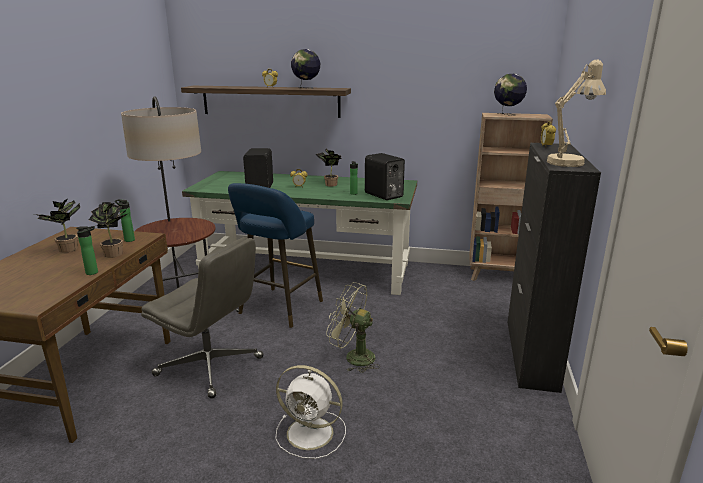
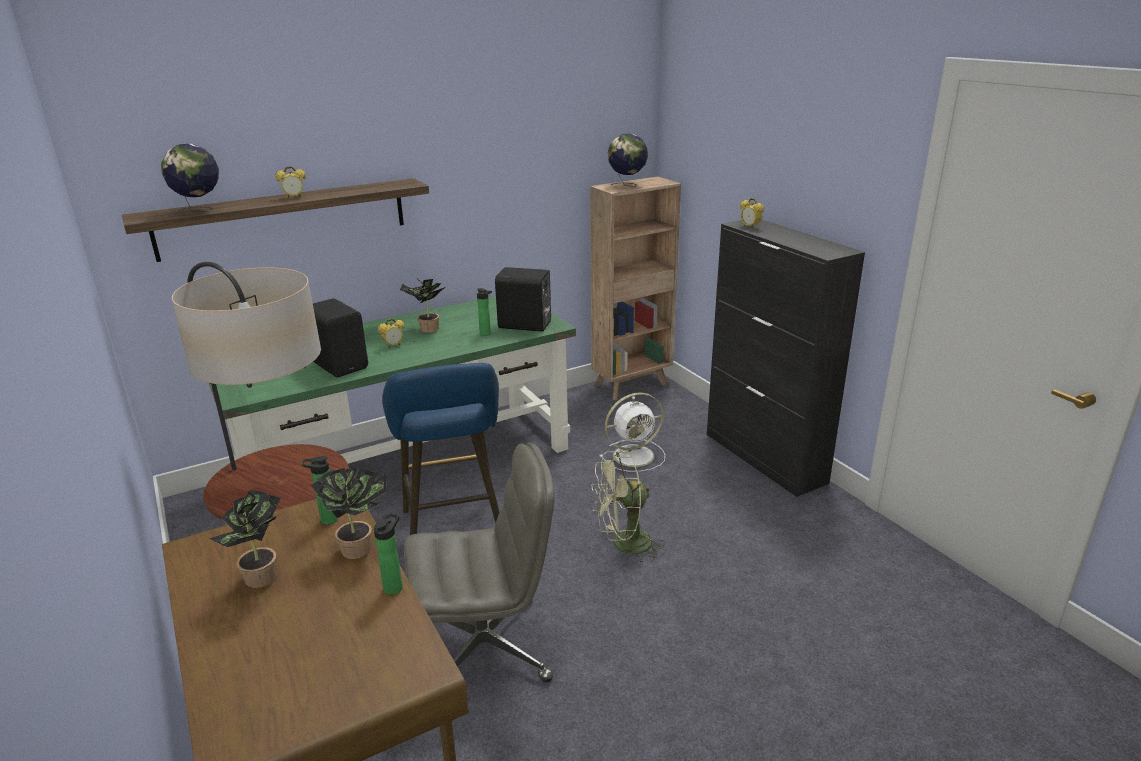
camera: 40 degrees left, 5 degrees up
(306, 88) = (357, 190): globe -> globe (199, 210)
(312, 433) = (703, 647): white fan -> white fan (635, 455)
(569, 161) = (816, 244): beige table lamp -> none

